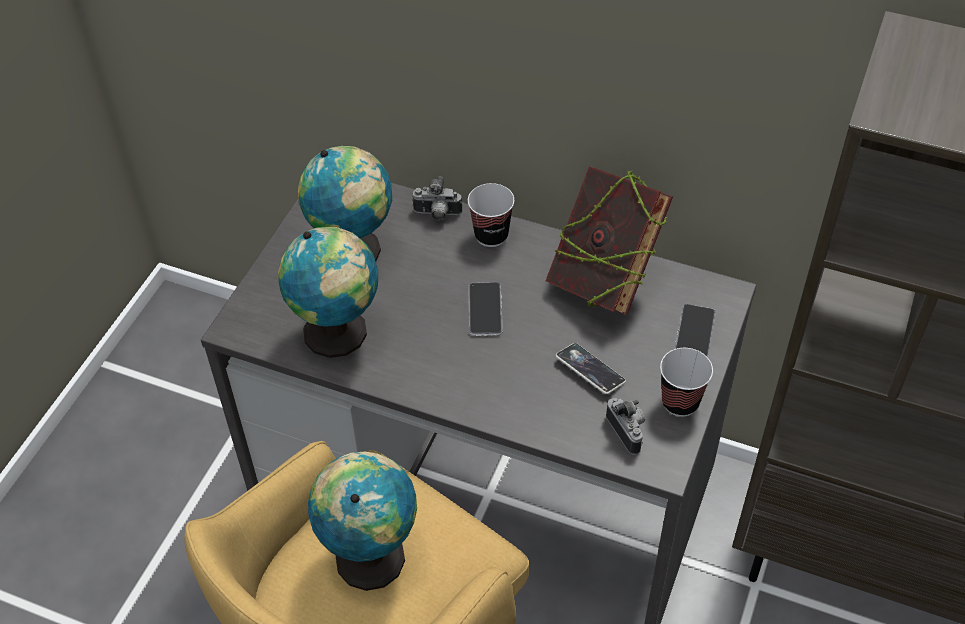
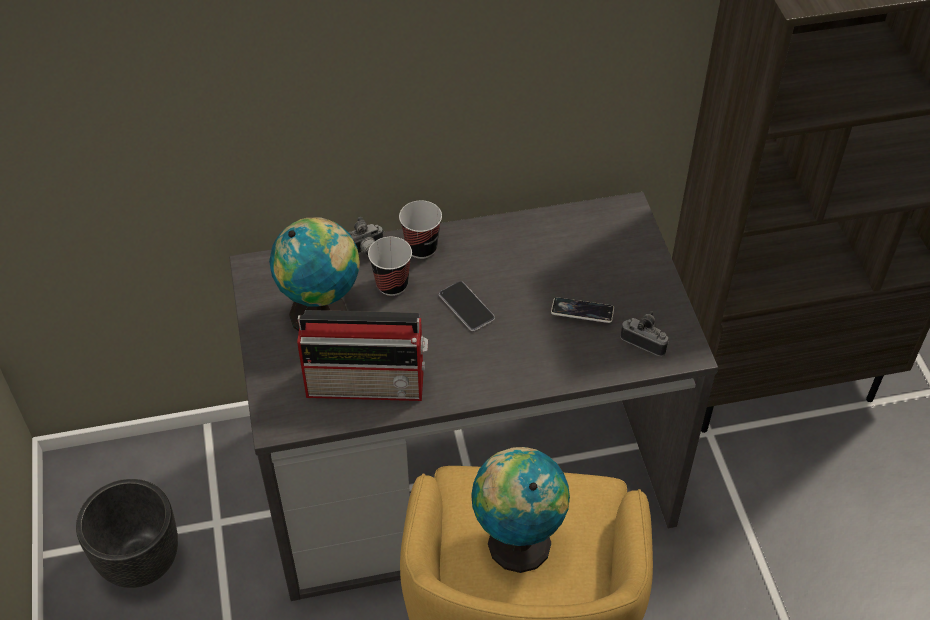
camera: 35 degrees left, 0 degrees up
(168, 409) = (141, 559): none -> black planter
(339, 334) = (368, 384): globe -> radio
(604, 280) = (535, 241): book -> none
(680, 402) = (662, 302): cup -> cup (392, 284)
(694, 333) = (631, 248): phone -> none

